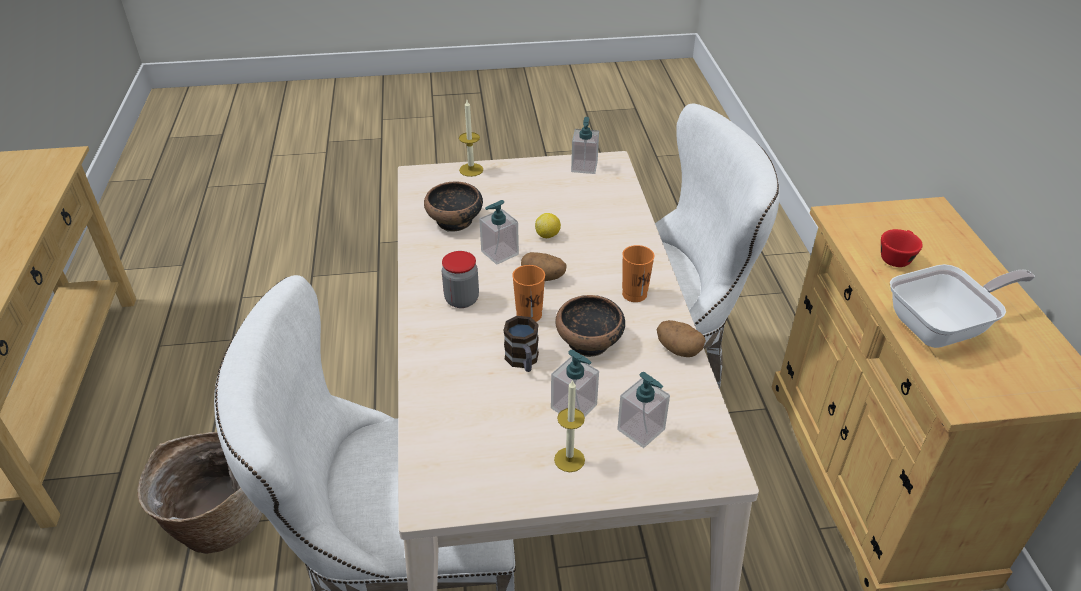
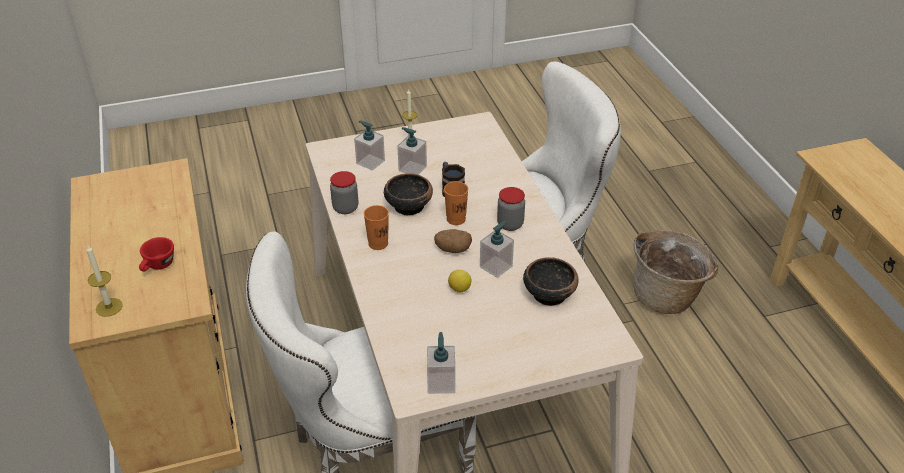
camera: 170 degrees right, 0 degrees up
(471, 170) = (563, 361): candle -> candle (109, 307)
(678, 349) = (345, 208): potato -> jar
(943, 327) = (155, 212): frying pan -> none

